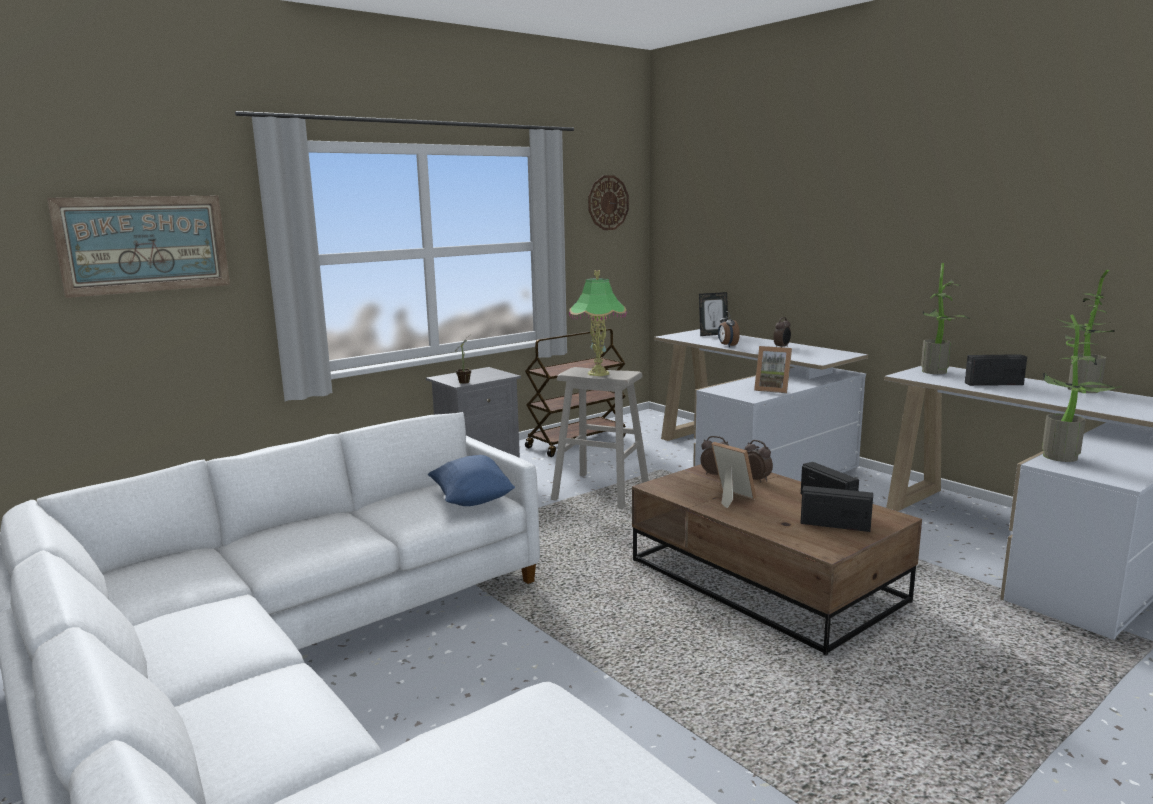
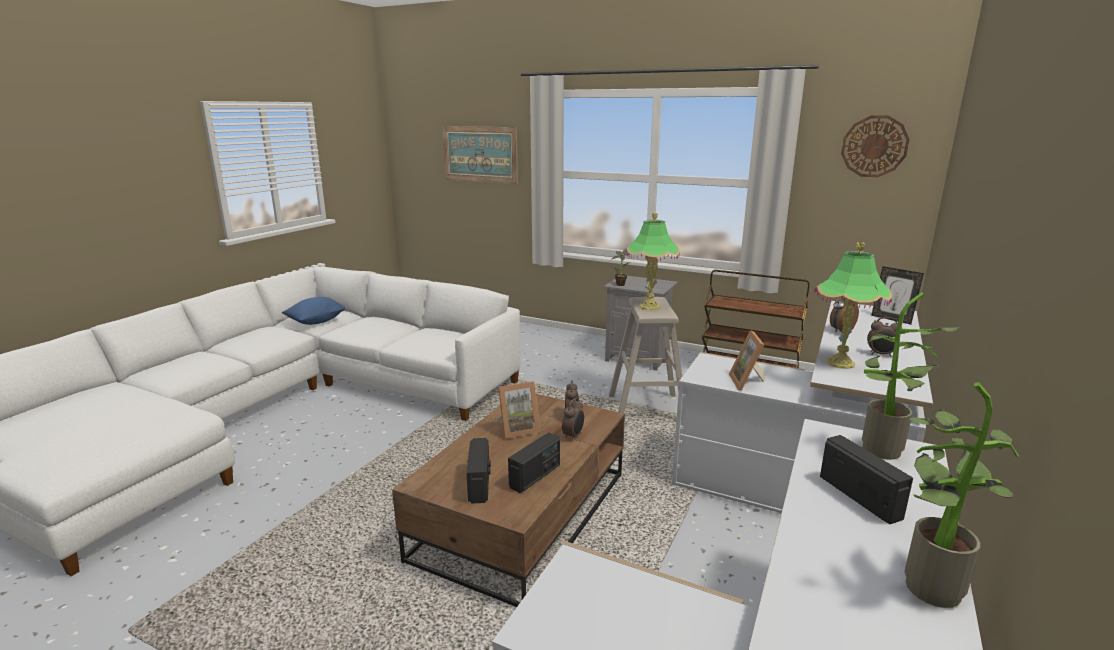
camera: 65 degrees right, 5 degrees up
(472, 499) = (445, 347): blue pillow -> blue pillow (316, 322)
(729, 497) = (518, 429): picture frame -> picture frame turned 45 degrees clockwise
(793, 355) = (840, 363): none -> table lamp
(1066, 457) = (617, 583): potted plant -> none

